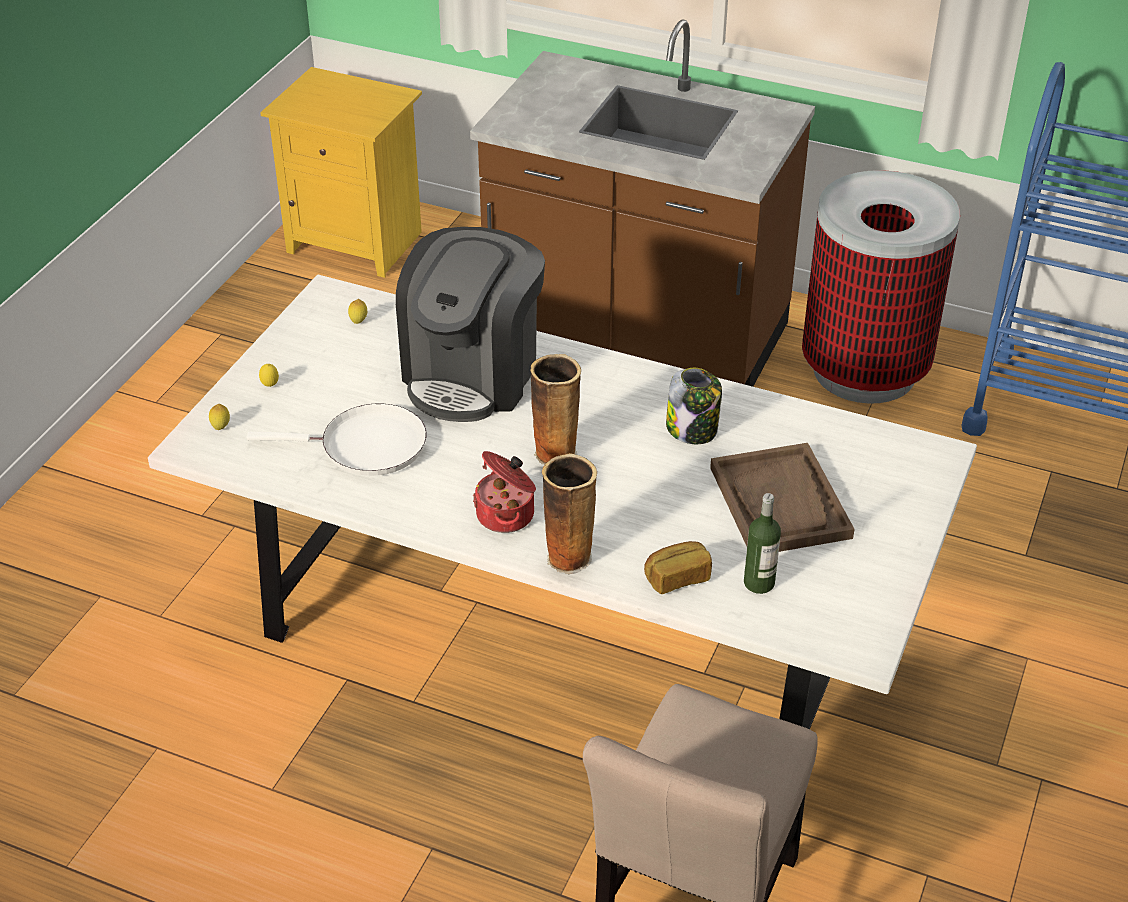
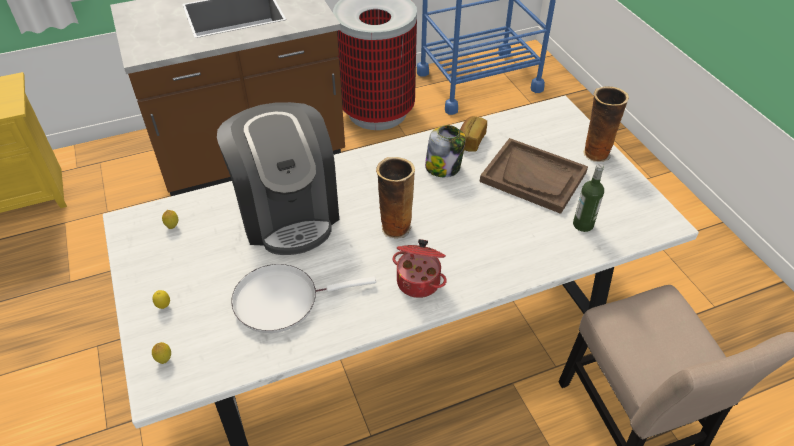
camera: 45 degrees left, 5 degrees up
(366, 446) = (282, 300): white frying pan -> white frying pan turned 150 degrees counterclockwise
(569, 556) = (483, 280): vase -> vase (595, 153)
(677, 577) = (546, 250): bread -> bread (470, 141)

